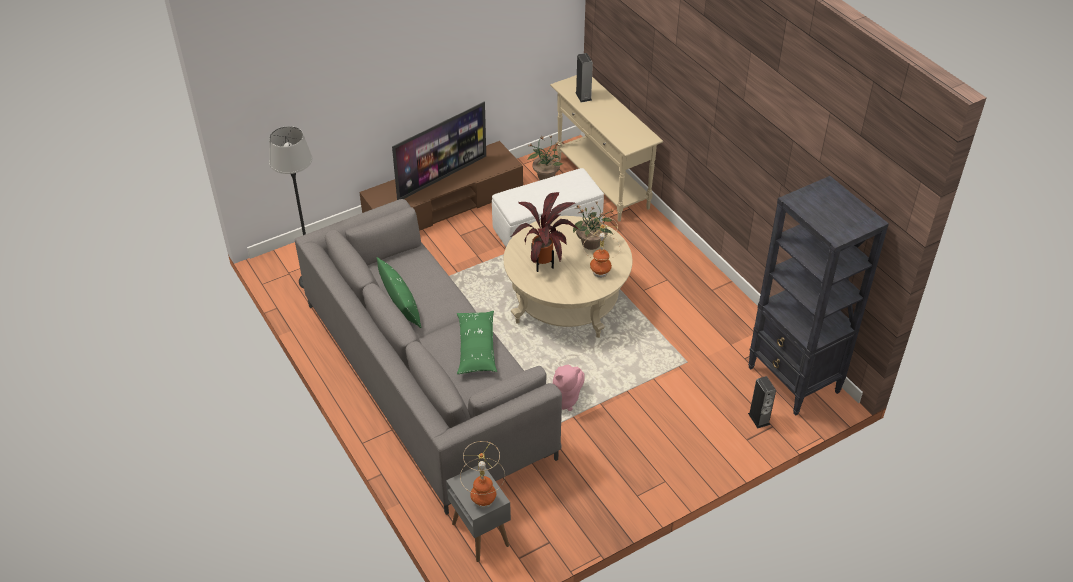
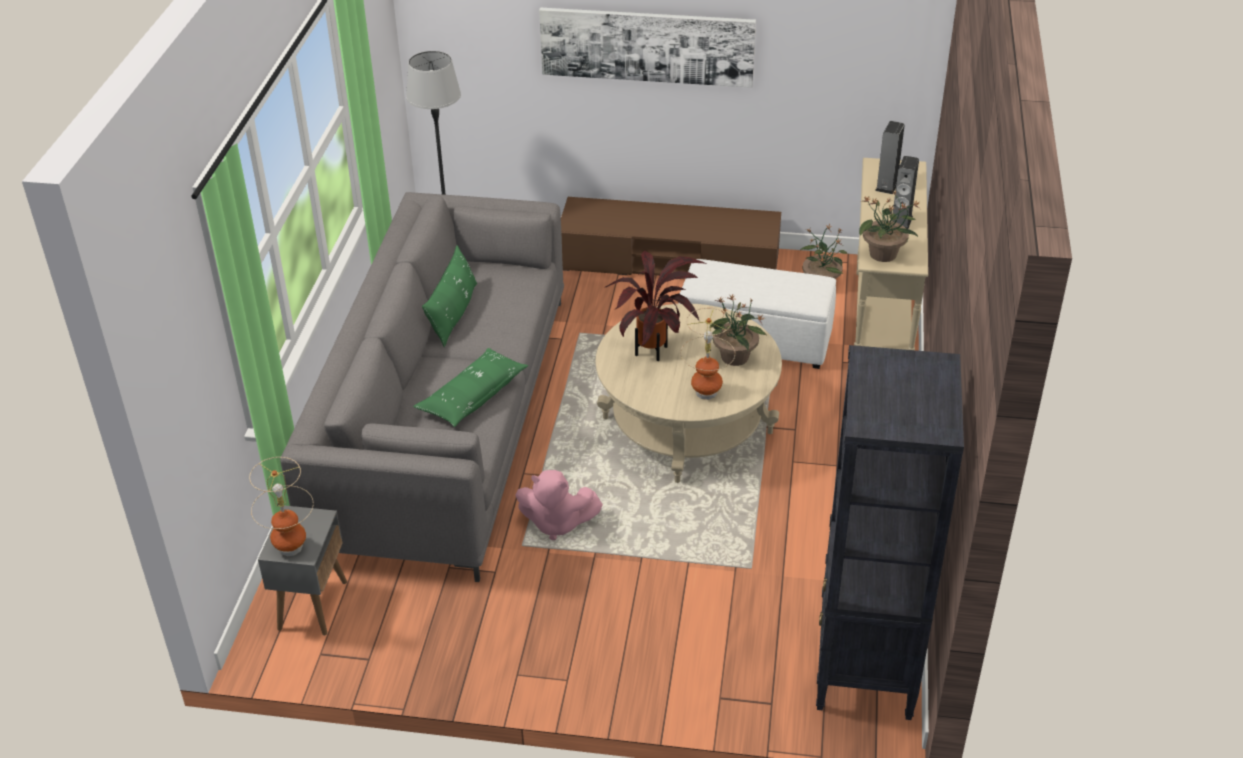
camera: 40 degrees right, 5 degrees down
(401, 65) = (647, 46): none -> picture
(441, 177) = (670, 220): television -> none
(629, 140) = (884, 254): none -> potted plant
(759, 418) = (764, 684): speaker -> speaker (901, 222)

